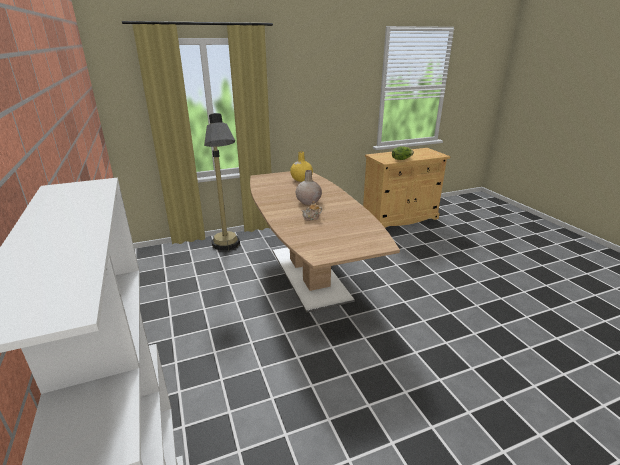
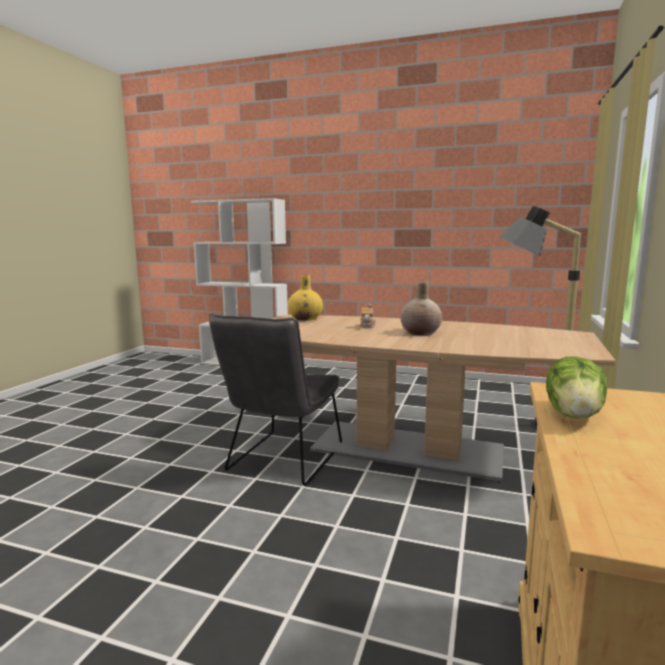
camera: 130 degrees right, 15 degrees down
(301, 179) = (536, 346): yellow vase -> yellow vase (305, 318)
(378, 303) = (282, 461): none -> grey chair

